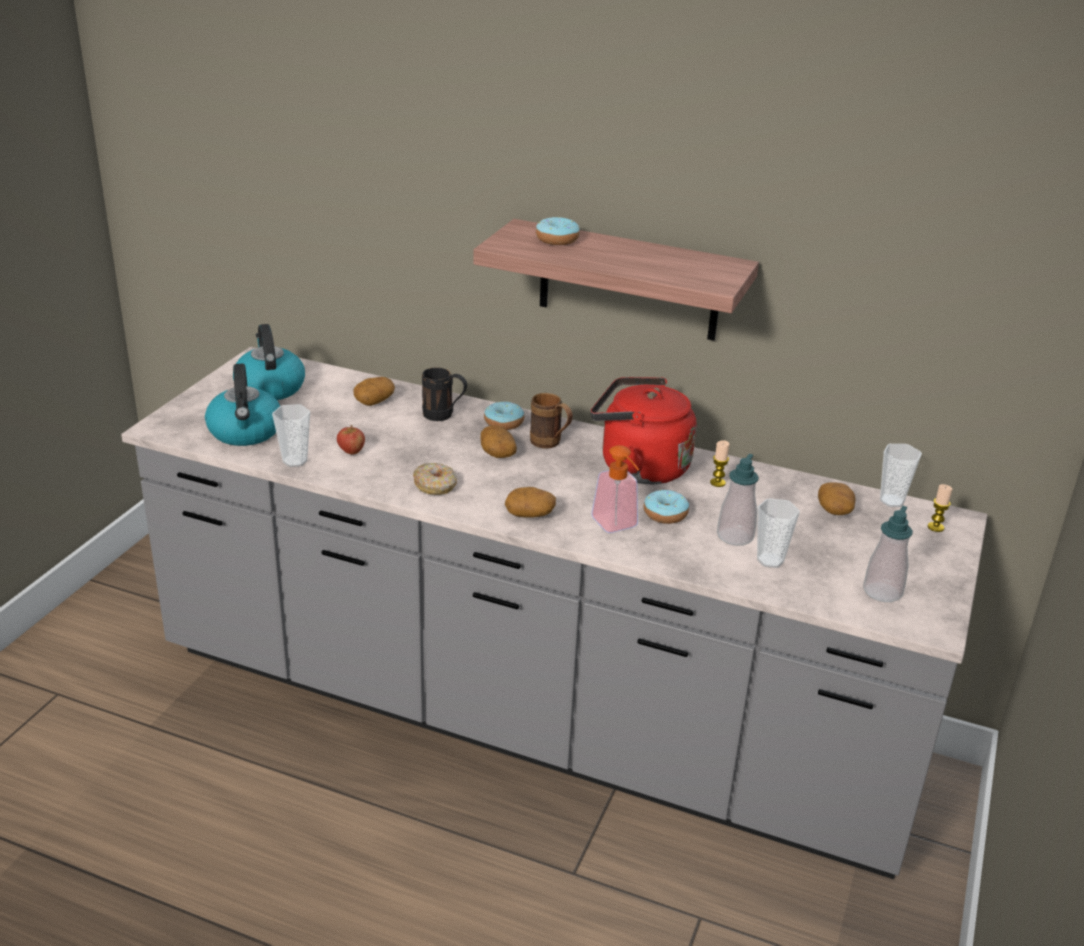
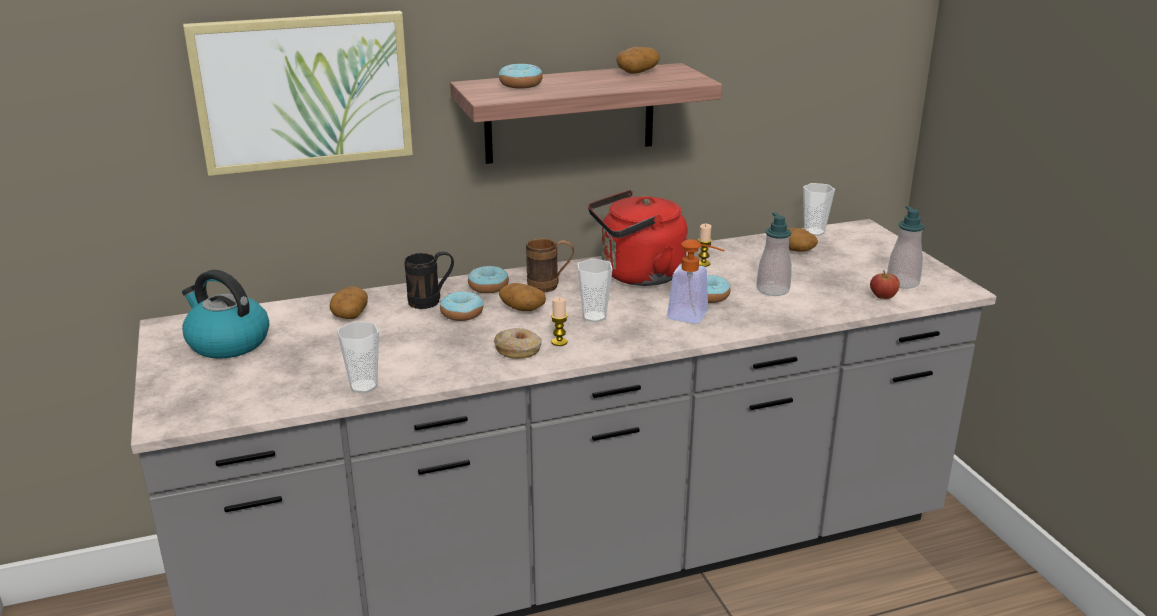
camera: 40 degrees left, 5 degrees down
(246, 432) = (271, 385): kettle -> none
(351, 451) = (401, 358): apple -> apple (883, 297)
(388, 194) = (303, 91): none -> picture
(447, 436) = (462, 314): none -> donut
(530, 514) = (623, 336): potato -> potato (637, 72)
(770, 560) = (817, 294): cup -> cup (594, 317)
(935, 527) = (861, 236): candle -> candle (559, 342)

